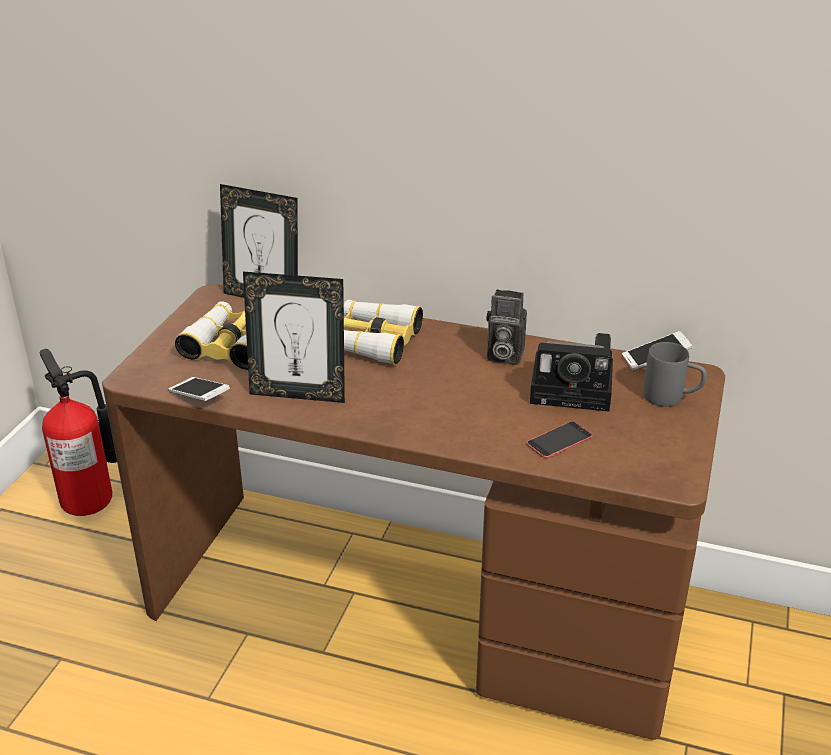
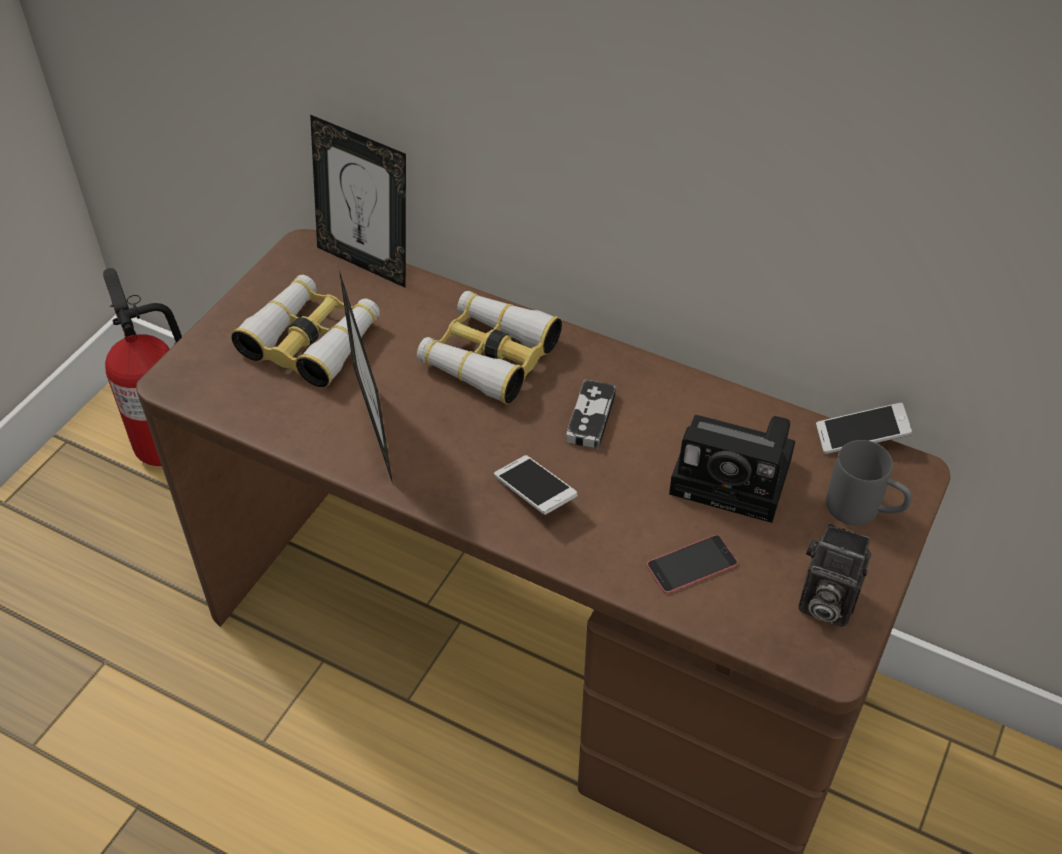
camera: 10 degrees right, 15 degrees up
(199, 397) = (249, 427): phone -> phone (534, 493)
(298, 394) = (374, 437): picture frame -> picture frame turned 120 degrees counterclockwise
(458, 367) = (591, 417): none -> game controller
(503, 355) = (655, 404): camera -> camera (823, 603)

